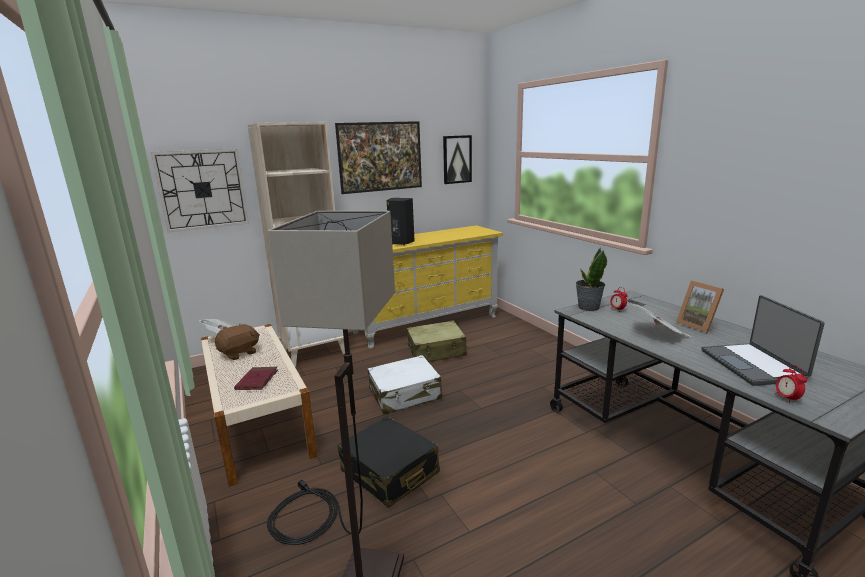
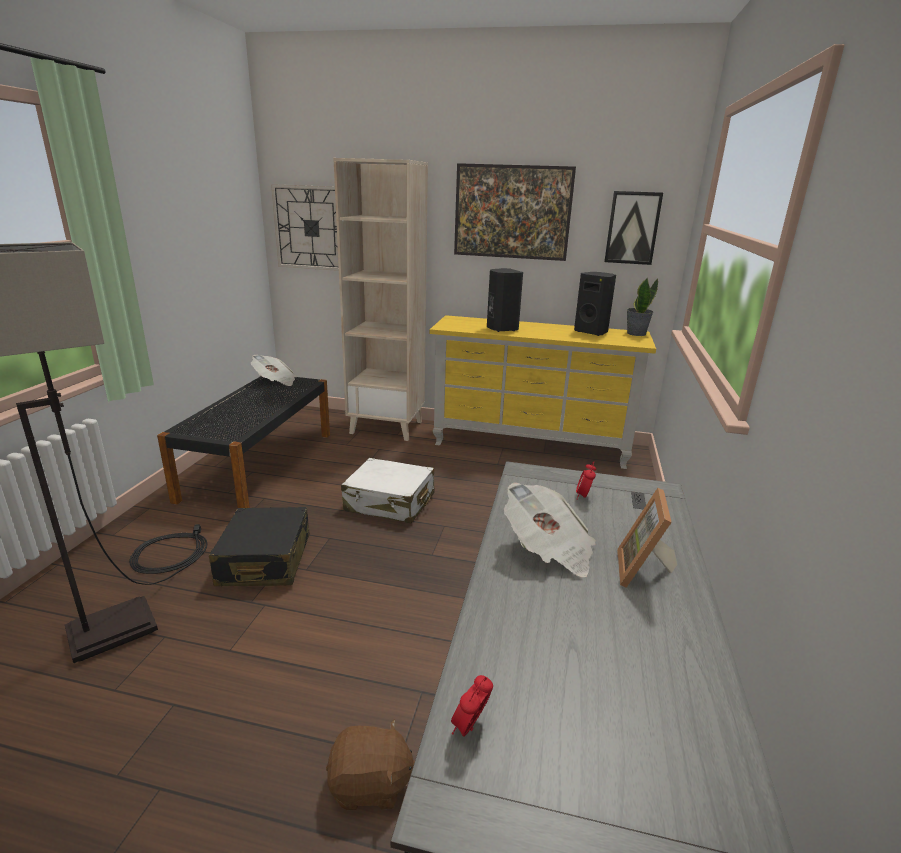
camera: 40 degrees right, 5 degrees up
(239, 353) = (260, 395): brown plush toy -> brown plush toy (370, 785)
(257, 380) = (226, 421): red book -> none
(257, 420) = (259, 465): beige bench -> black bench
(436, 351) = (491, 476): beige suitcase -> none
(452, 232) = (592, 332): none -> black speaker
(588, 307) = (553, 476): potted plant -> potted plant (636, 333)
(753, 365) = (561, 662): laptop -> none

